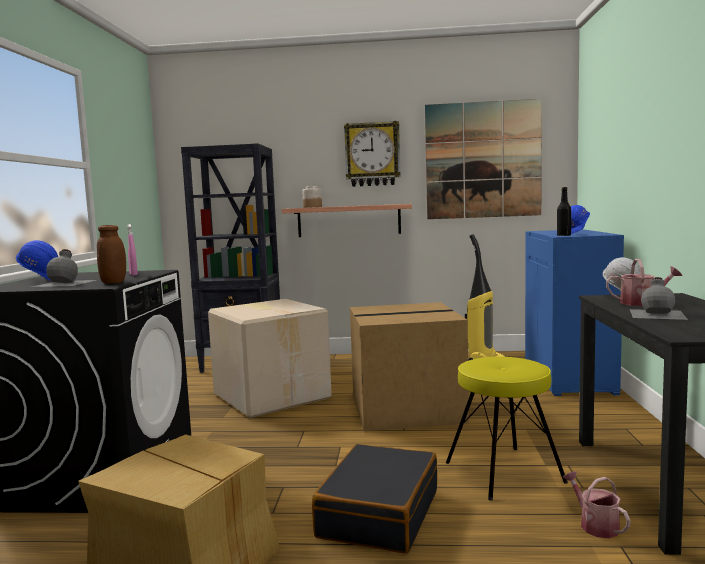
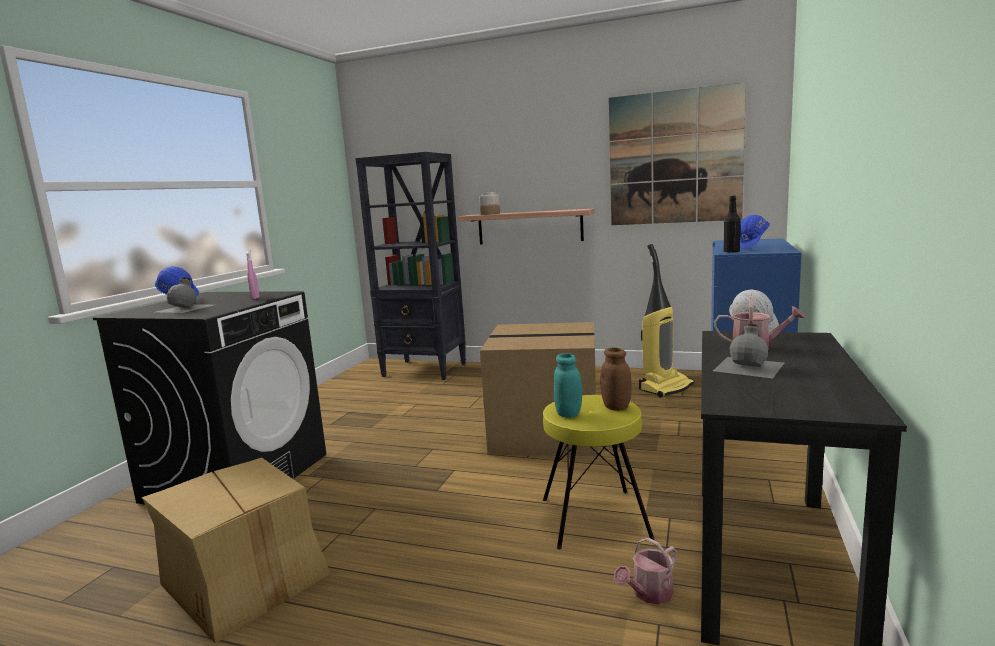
camera: 15 degrees right, 5 degrees up
(113, 282) = (220, 309): brown jar -> brown jar (616, 407)
(272, 395) = (429, 407): cardboard box -> none
(372, 154) = (553, 155): wall clock -> none
(378, 513) = (440, 548): black suitcase -> none
(488, 370) = (568, 414): none -> turquoise jar
(595, 525) = (648, 594): watering can -> watering can turned 120 degrees counterclockwise

